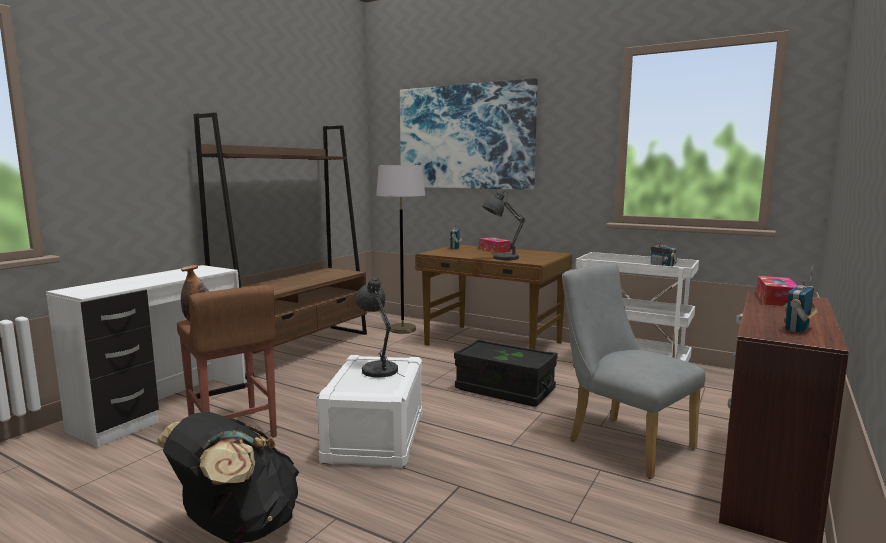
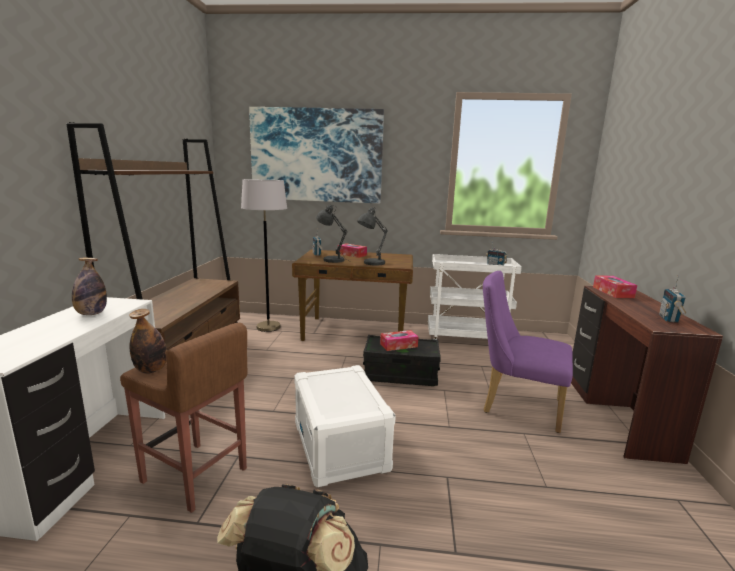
camera: 25 degrees left, 5 degrees up
(181, 274) = (91, 314): none -> bottle
(378, 369) = (339, 385): grey table lamp -> grey table lamp (331, 260)
(501, 352) = (398, 345): none -> tissue box
(622, 442) = (516, 405): grey chair -> purple chair

